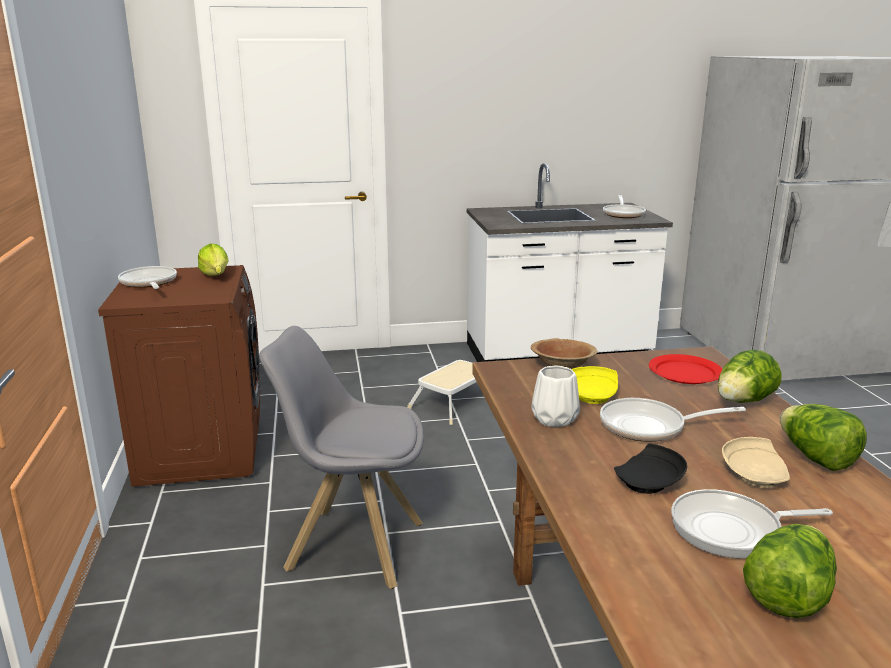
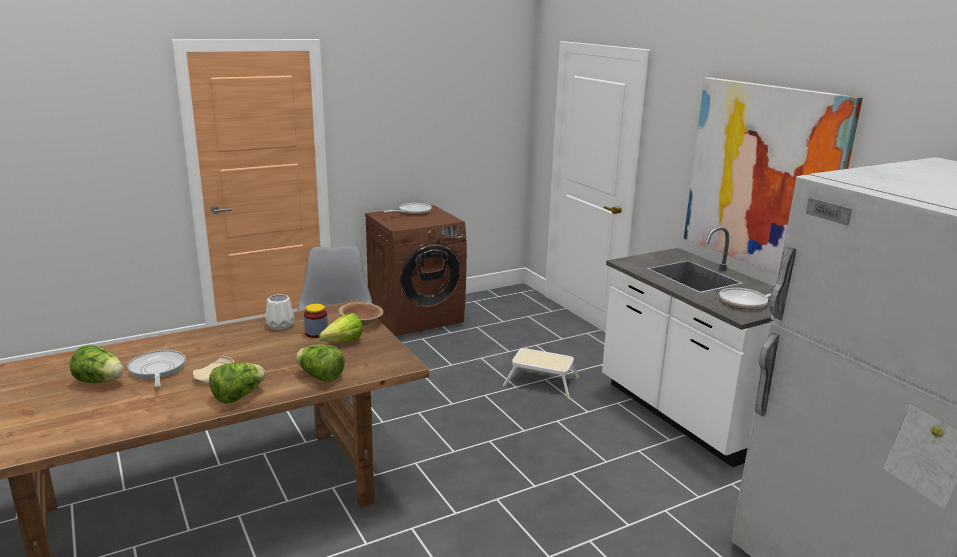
camera: 70 degrees right, 0 degrees up
(215, 278) = (433, 221): lettuce -> lettuce (339, 343)
(558, 108) = (763, 177): none -> picture
(593, 395) = (316, 333): yellow plate -> jar
(649, 426) = (274, 349): frying pan -> none
(649, 482) = (206, 351): black plate -> none
(685, 373) = (366, 359): red plate -> none

